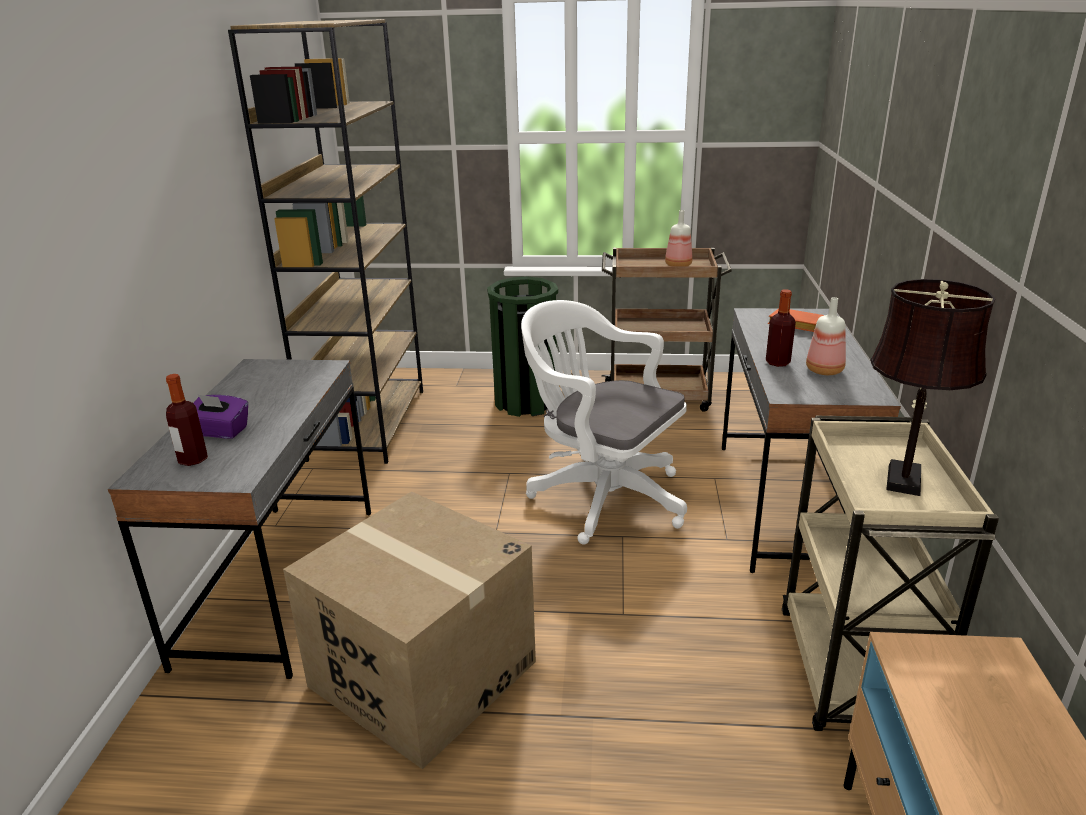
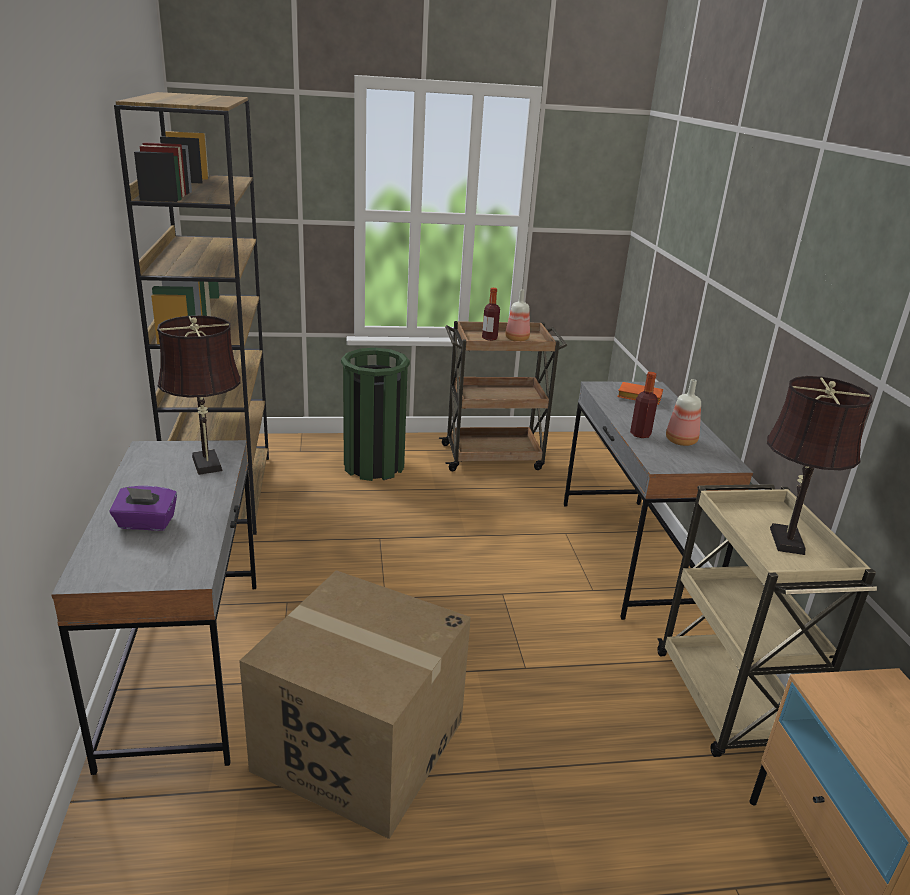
camera: 15 degrees left, 0 degrees up
(193, 459) = (132, 556): bottle -> bottle (489, 338)
(301, 382) = (207, 466): none -> brown table lamp
(601, 496) = (472, 556): white office chair -> none

